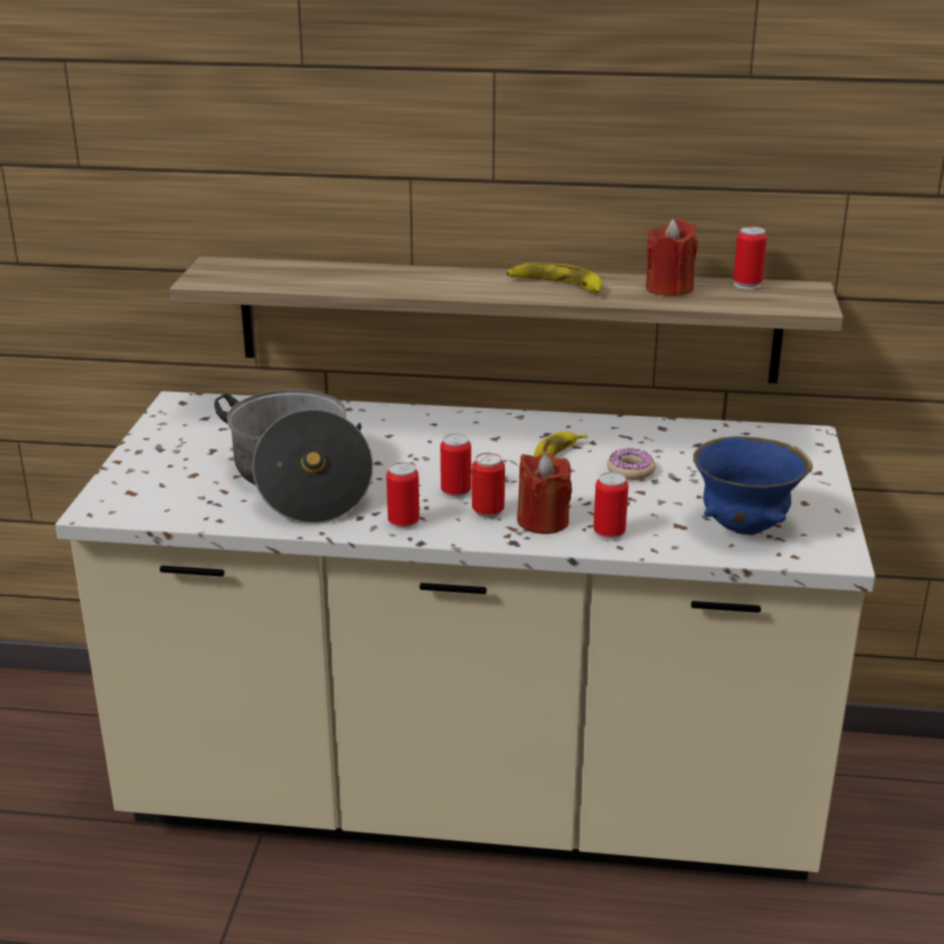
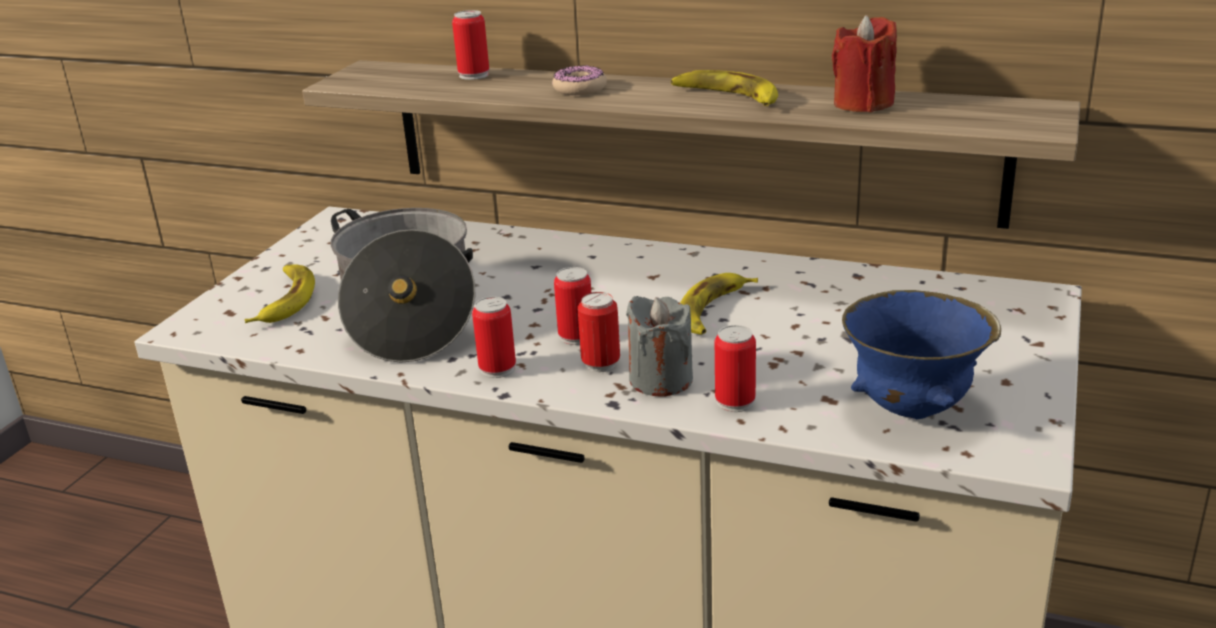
camera: 15 degrees right, 0 degrees up
(177, 478) = (285, 300): none -> banana
(543, 521) = (661, 380): red candle -> grey candle
(630, 471) = (796, 325): donut -> donut (580, 89)
(747, 284) = (966, 101): can -> can (474, 75)

